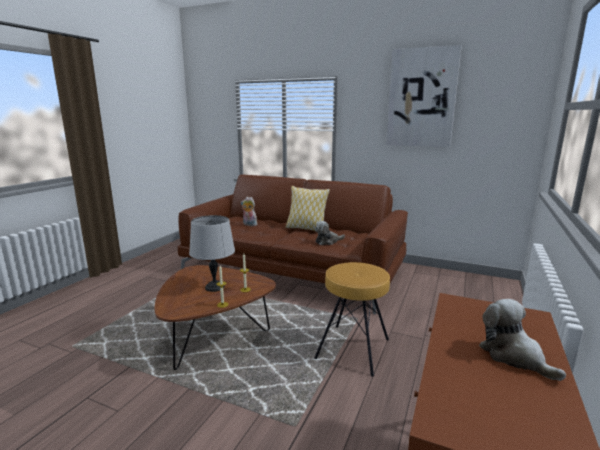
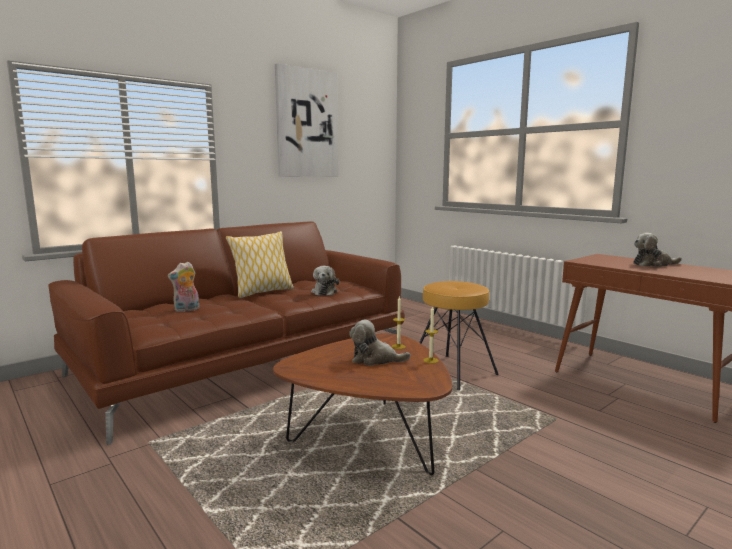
camera: 65 degrees left, 5 degrees down
(214, 287) = (375, 359): grey table lamp -> plush toy

